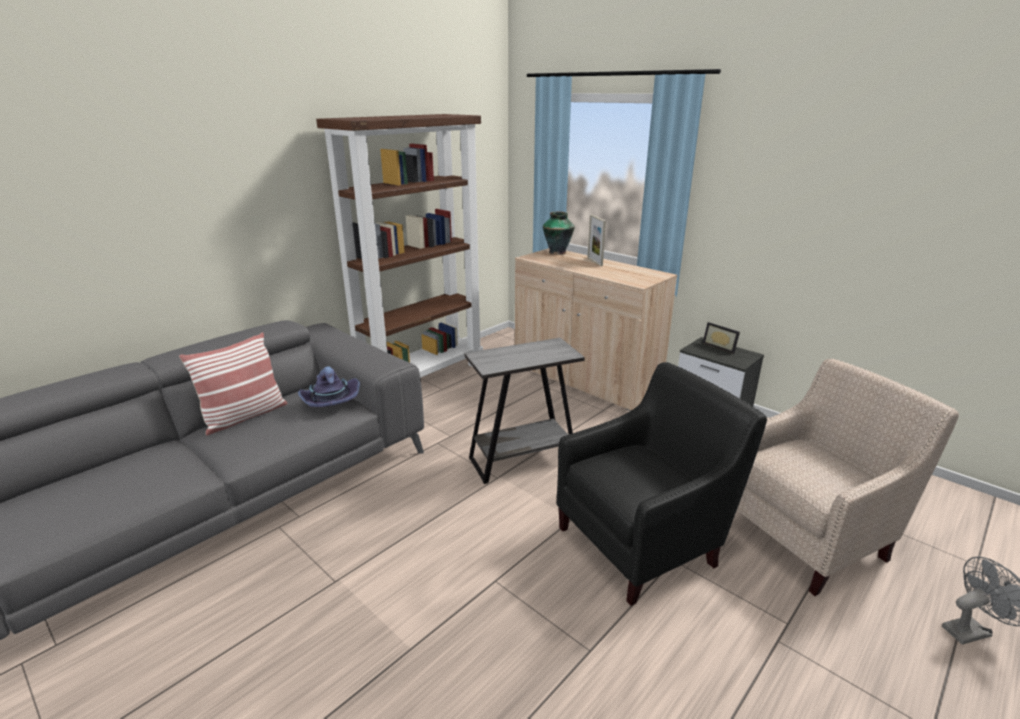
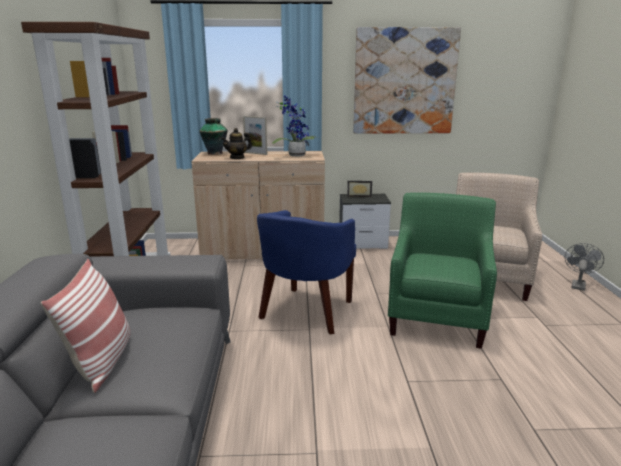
camera: 45 degrees left, 5 degrees down
(330, 401) = (169, 314): purple hat -> none
(522, 459) = (306, 312): grey side table -> blue armchair
(564, 263) = (237, 157): none -> teapot
(630, 273) = (295, 155): none -> potted plant
(644, 542) = (438, 318): black armchair -> green armchair
(824, 194) = (404, 81): none -> picture

